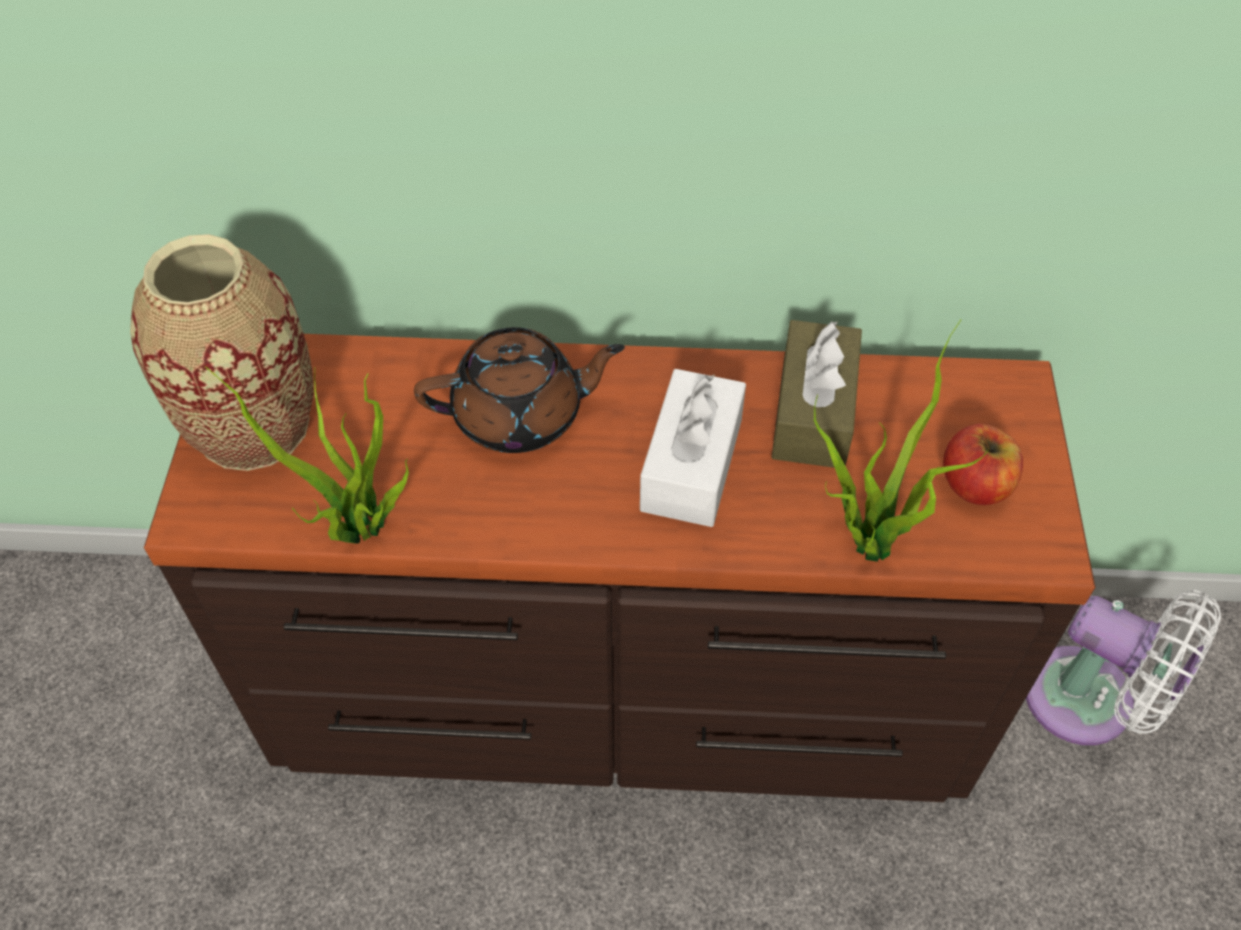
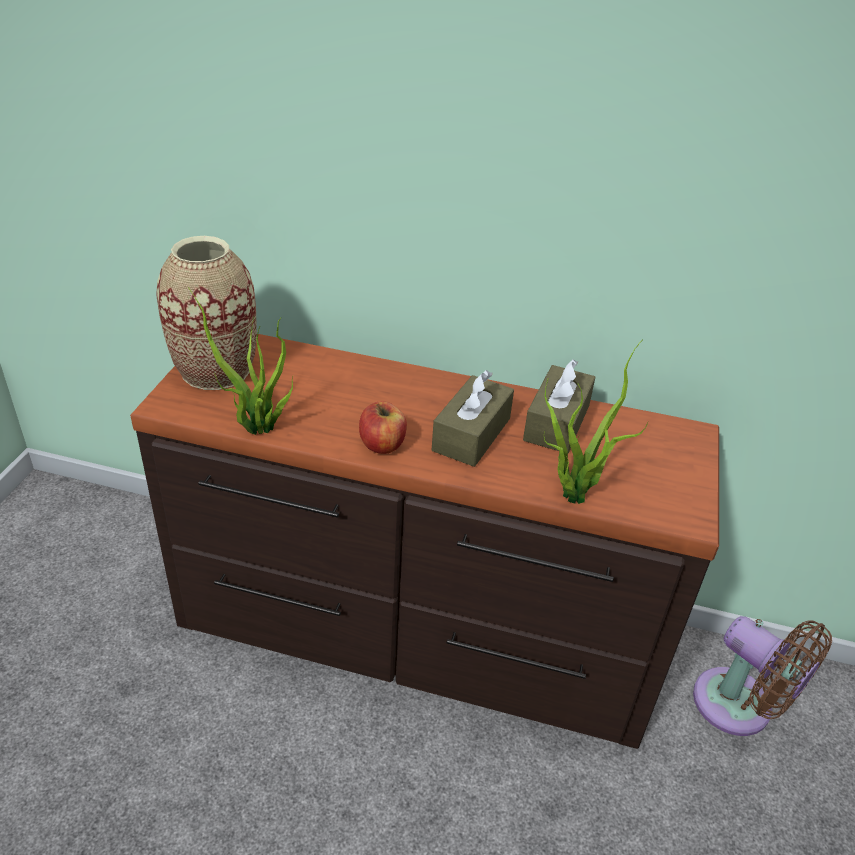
camera: 10 degrees right, 15 degrees down
(521, 415) = (375, 392): brown teapot -> none
(691, 464) = (471, 434): white tissue box -> brown tissue box
(975, 485) = (651, 477): apple -> apple (382, 444)
(1090, 703) = (739, 708): white fan -> brown fan

